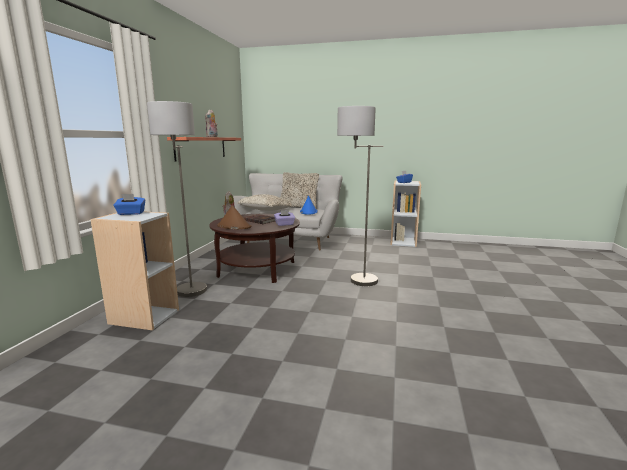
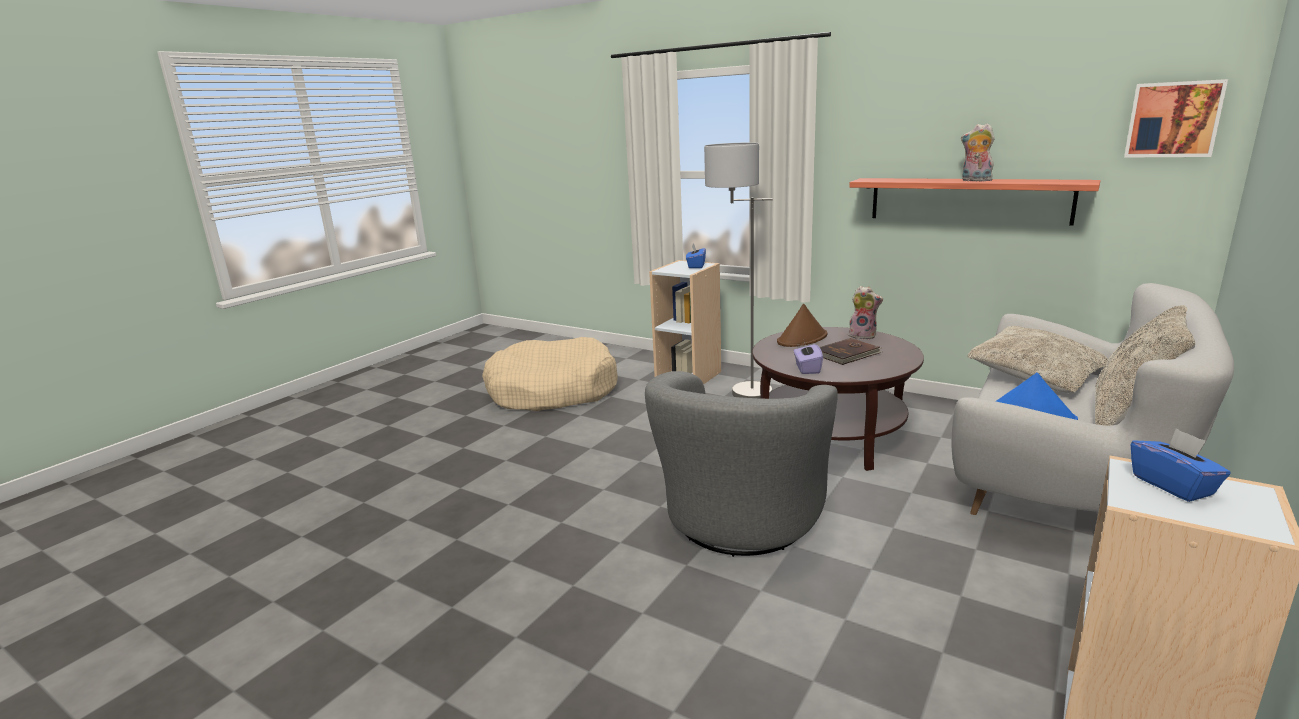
camera: 110 degrees right, 5 degrees up
(157, 391) = (552, 391): none -> beige dog bed
(233, 115) = (1173, 119): none -> picture
(355, 280) = (739, 521): grey floor lamp -> grey armchair

